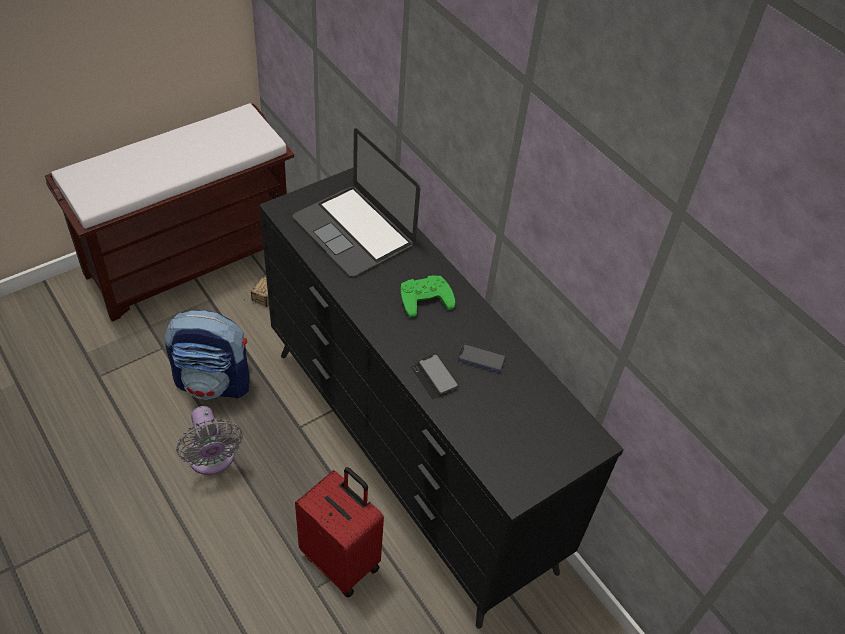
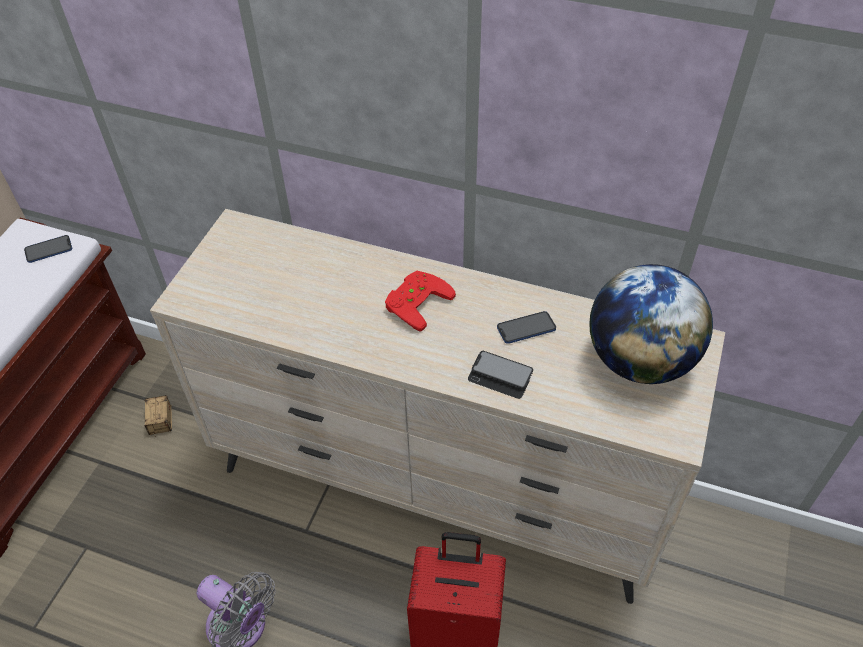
camera: 30 degrees left, 0 degrees up
(214, 382) = (176, 545): backpack -> none
(251, 134) = (49, 250): none -> phone
(354, 230) = (281, 277): laptop -> none
(409, 458) = (437, 487): black dresser -> beige dresser
(425, 296) = (415, 301): green game controller -> red game controller
(539, 428) = (639, 360): none -> globe

